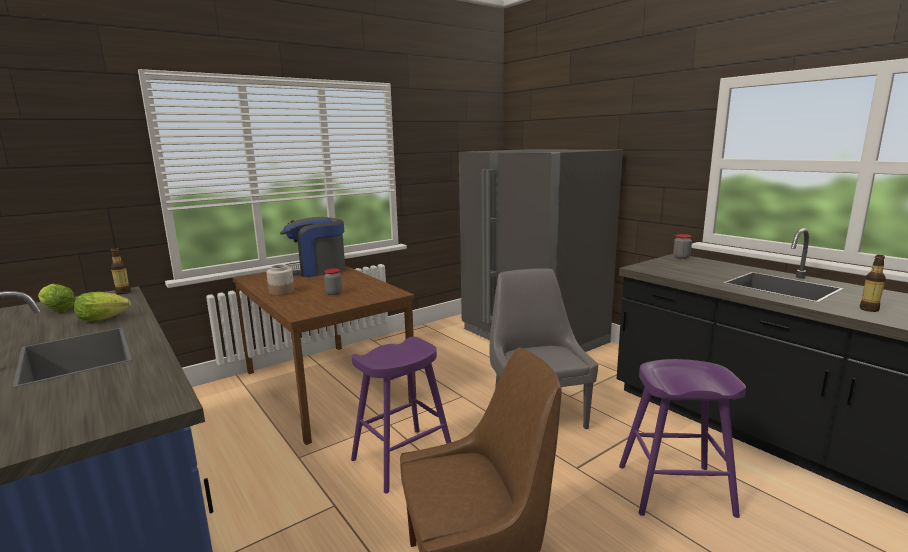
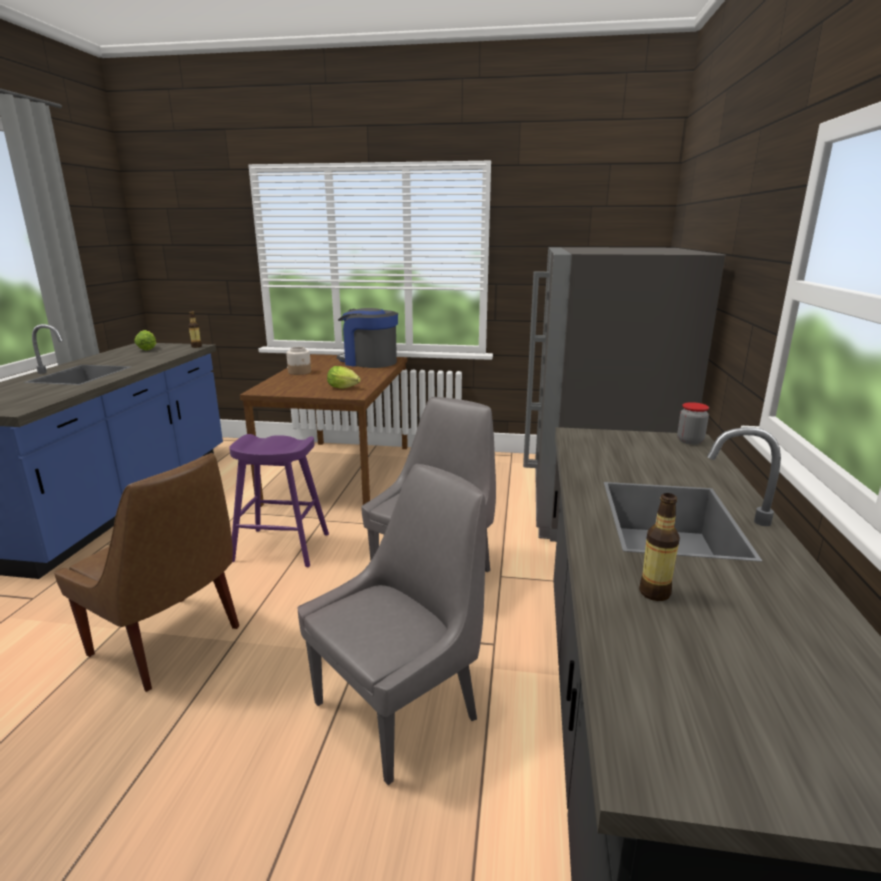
camera: 45 degrees right, 5 degrees up
(106, 319) = (143, 360): lettuce -> lettuce (345, 388)
(334, 293) = (322, 382): jar -> none
(674, 490) = (400, 708): purple stool -> grey chair

